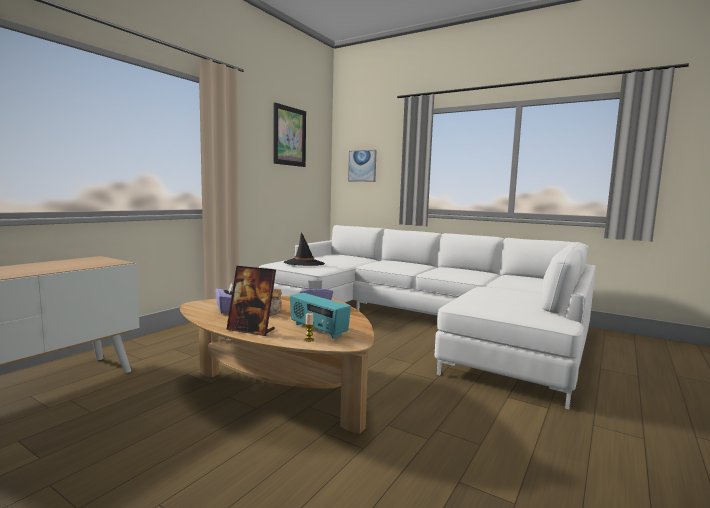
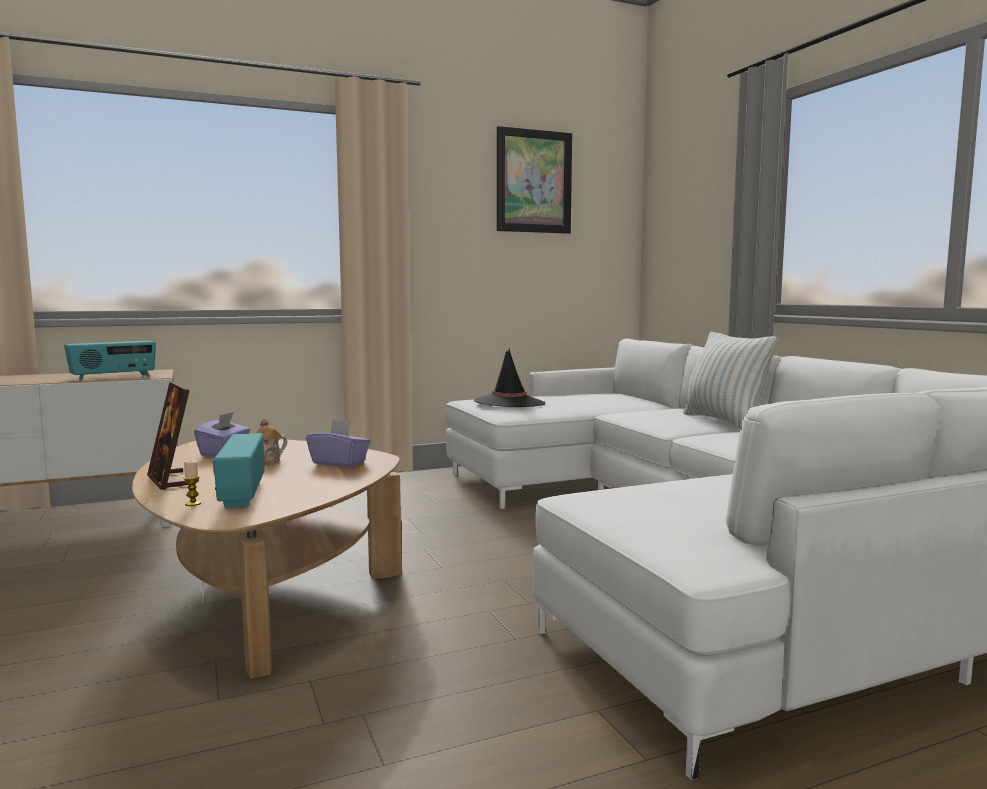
camera: 35 degrees right, 0 degrees up
(84, 265) = (113, 377): none -> radio
(362, 166) = (683, 223): picture -> none
(419, 265) = (724, 421): none -> pillow

